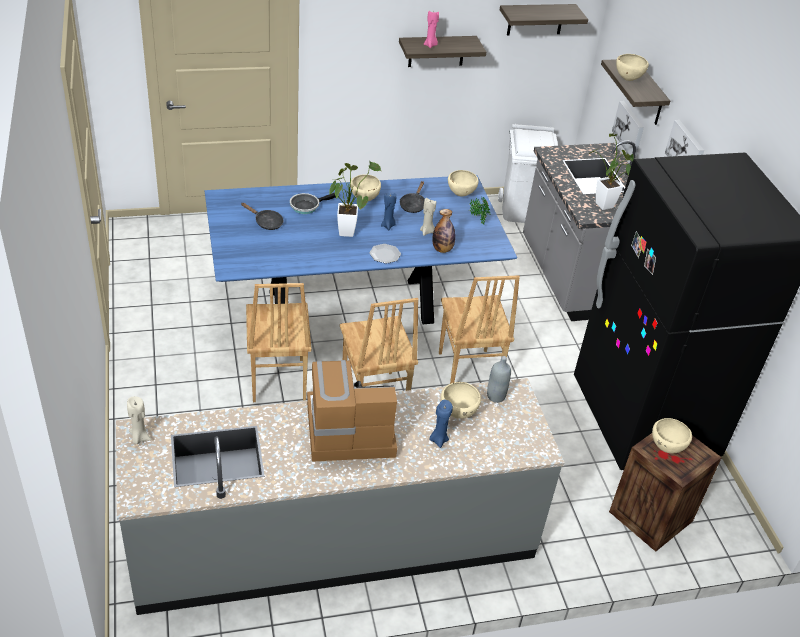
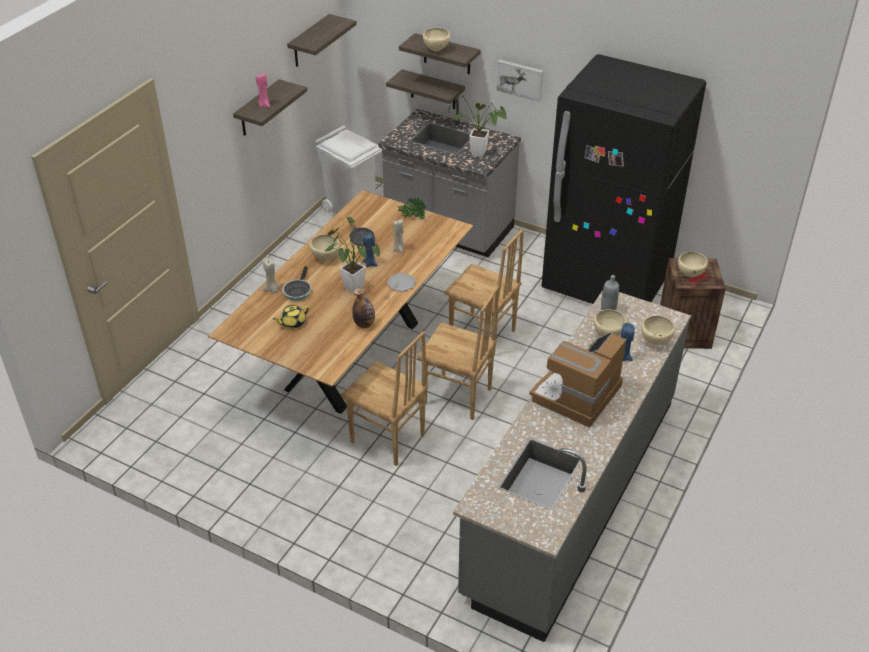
camera: 45 degrees left, 0 degrees up
(139, 437) = (484, 506): beige candle -> beige candle (272, 290)
(266, 222) = (292, 323): black frying pan -> yellow teapot
(352, 307) = (354, 355): blue dining table -> brown dining table
(442, 249) = (426, 253): bottle -> bottle (364, 324)
(460, 194) = (376, 210): beige bowl -> beige bowl (655, 342)
(629, 129) = (433, 90): picture -> shelf

